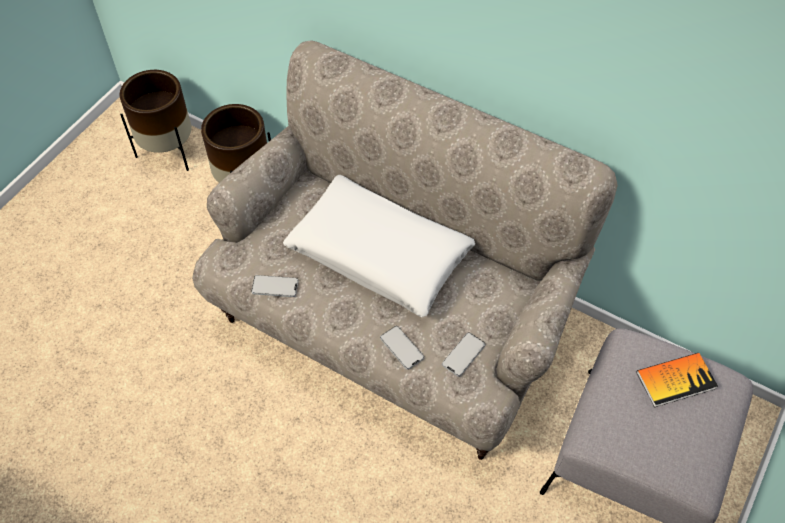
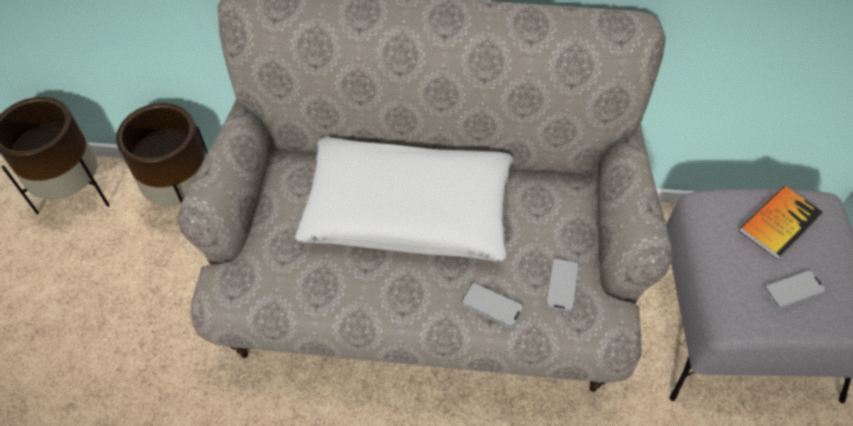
camera: 25 degrees left, 0 degrees up
(275, 286) = (307, 294): phone -> phone (794, 290)

